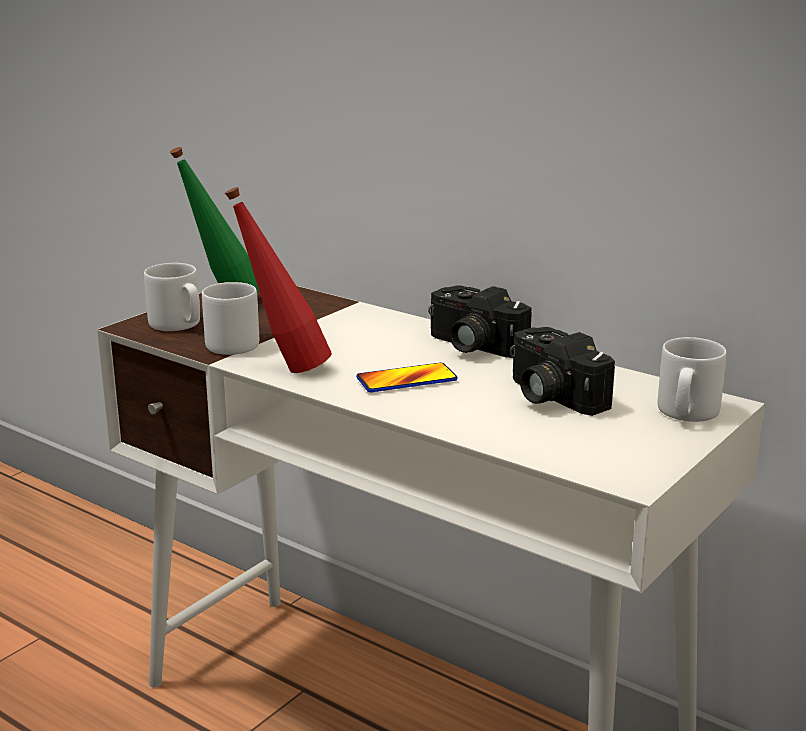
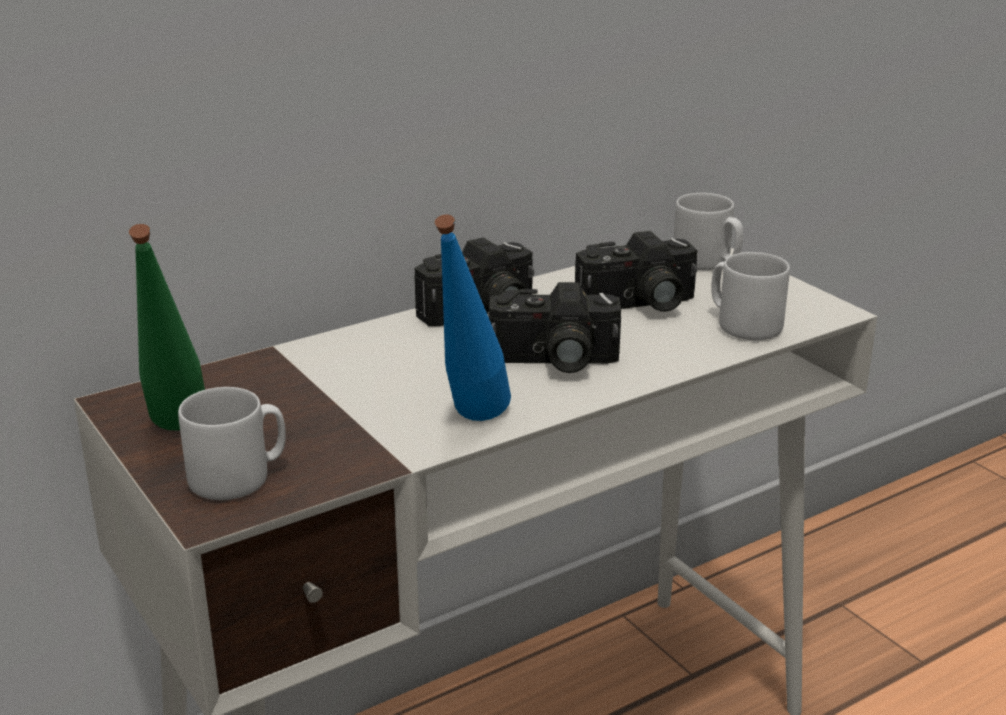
camera: 70 degrees left, 5 degrees up
(237, 343) = (353, 443): grey mug -> grey mug (743, 324)
(283, 369) = (470, 424): red bottle -> blue bottle
(406, 380) = (553, 361): phone -> camera

